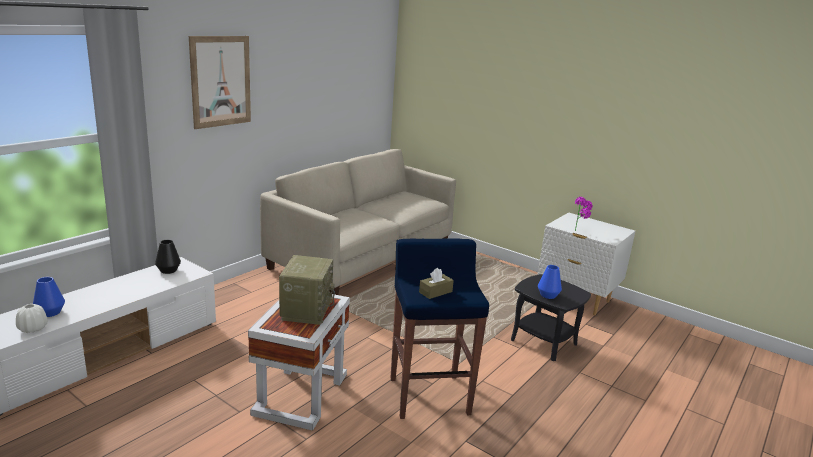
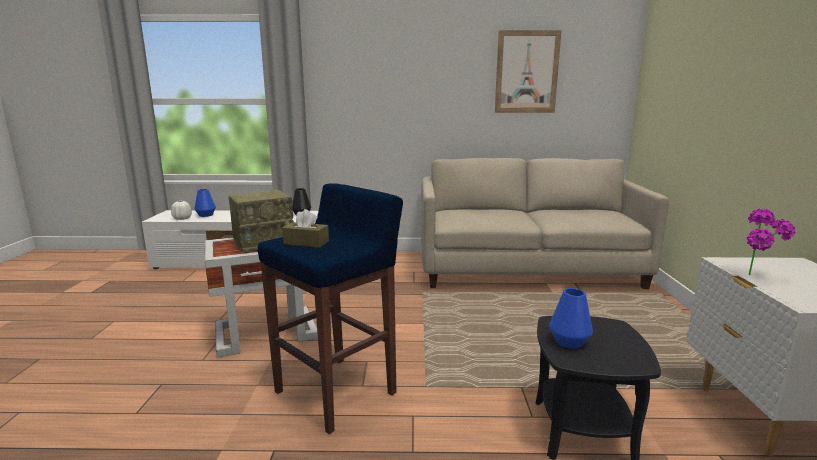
camera: 55 degrees right, 5 degrees down
(221, 81) = (386, 64): picture -> picture (527, 72)

